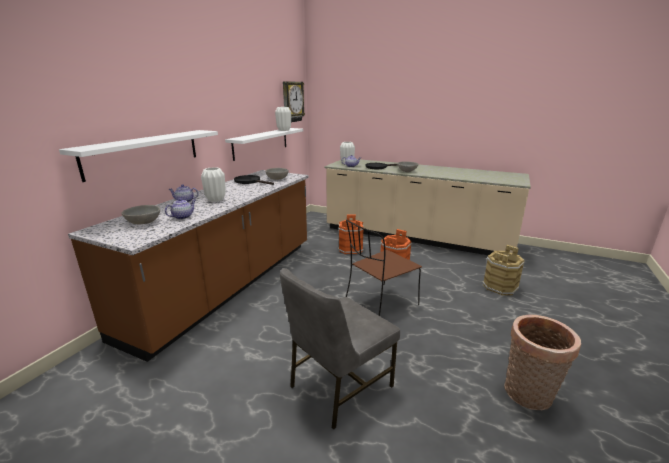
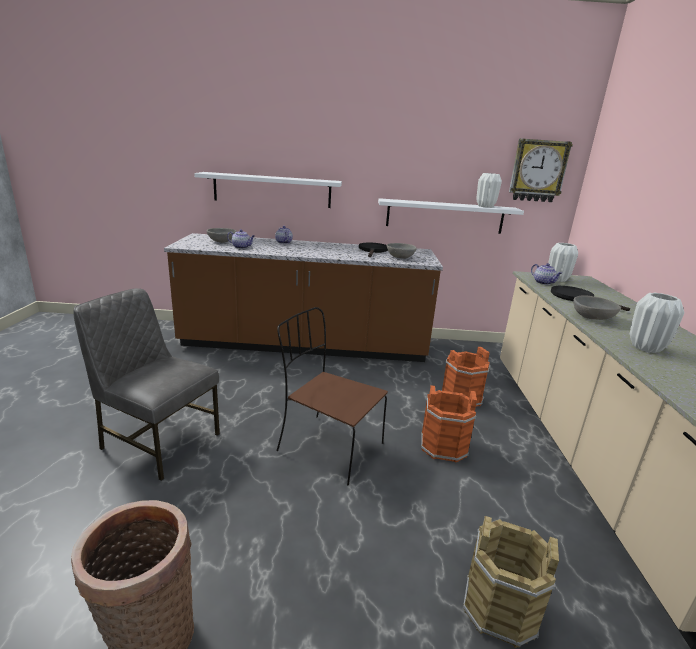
camera: 65 degrees right, 0 degrees up
(215, 200) = (297, 249): white vase -> white vase (645, 348)

